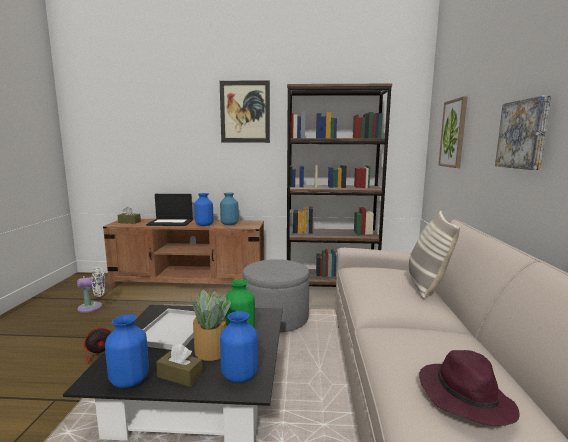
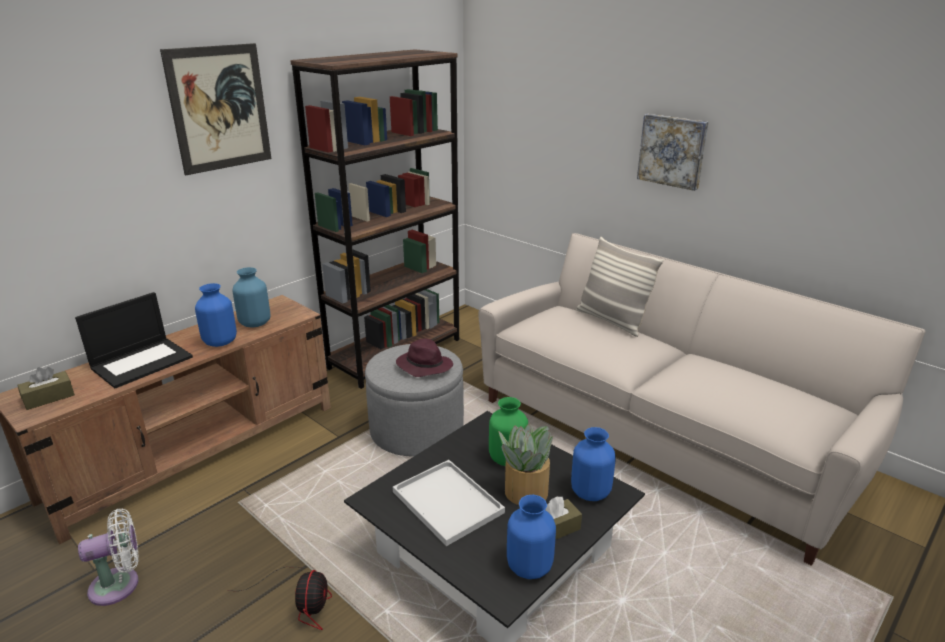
camera: 50 degrees left, 15 degrees up
(93, 307) = (120, 585): white fan -> white fan turned 45 degrees clockwise
(453, 133) = (537, 122): picture -> none
(464, 396) = (779, 401): purple hat -> purple hat (423, 366)

